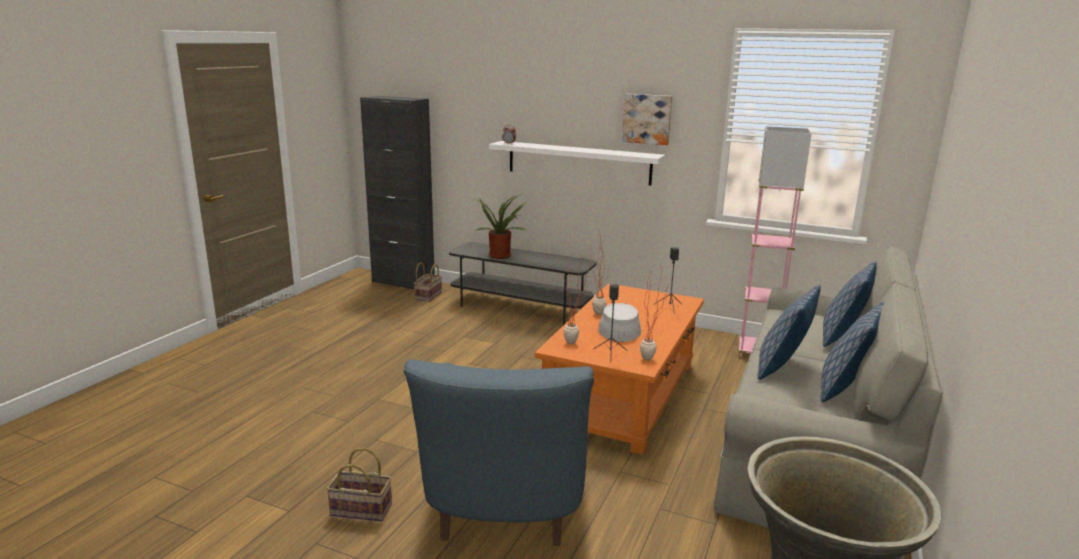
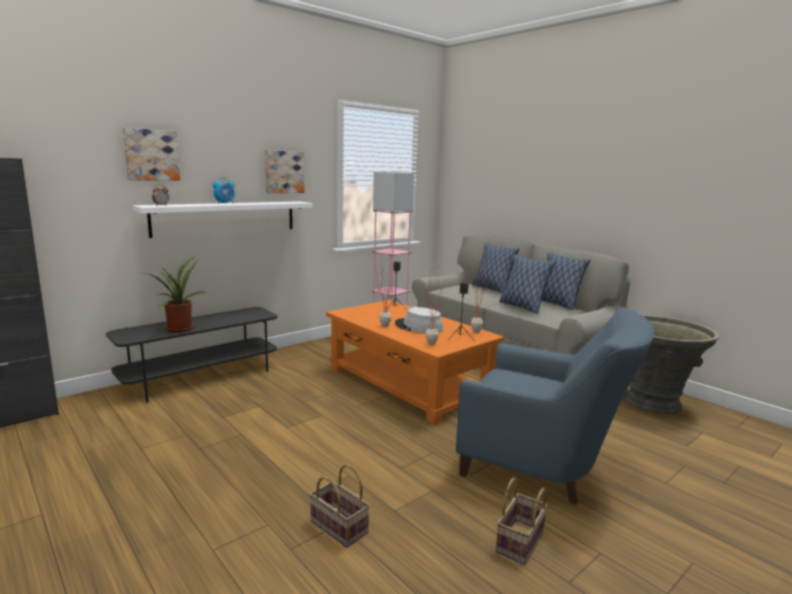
camera: 65 degrees left, 5 degrees down
(428, 295) = (81, 413): basket -> basket (337, 527)
(518, 97) = (151, 155): none -> picture
(570, 148) = (225, 203): none -> alarm clock

